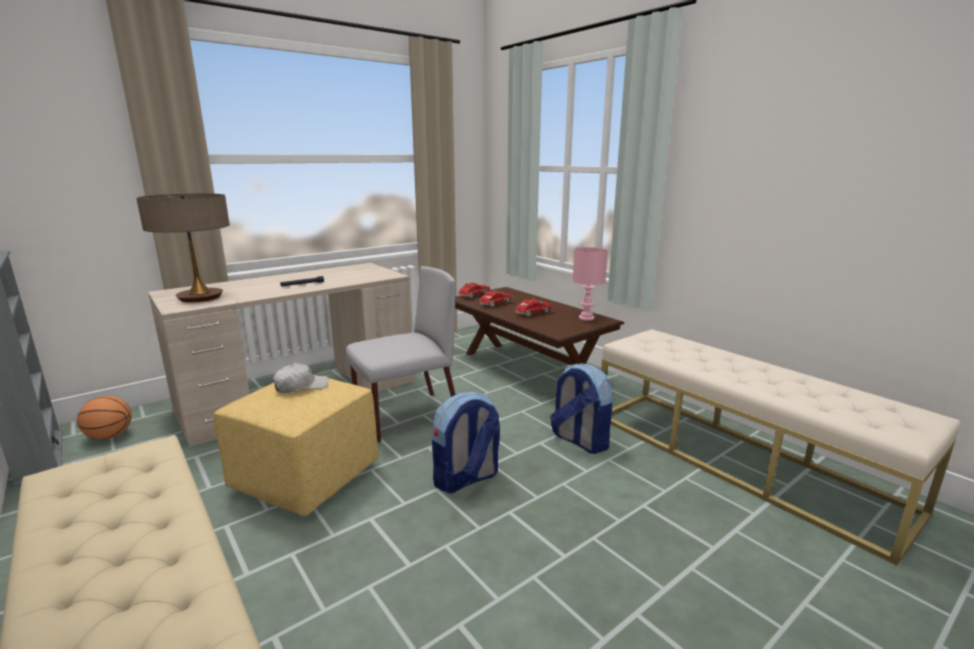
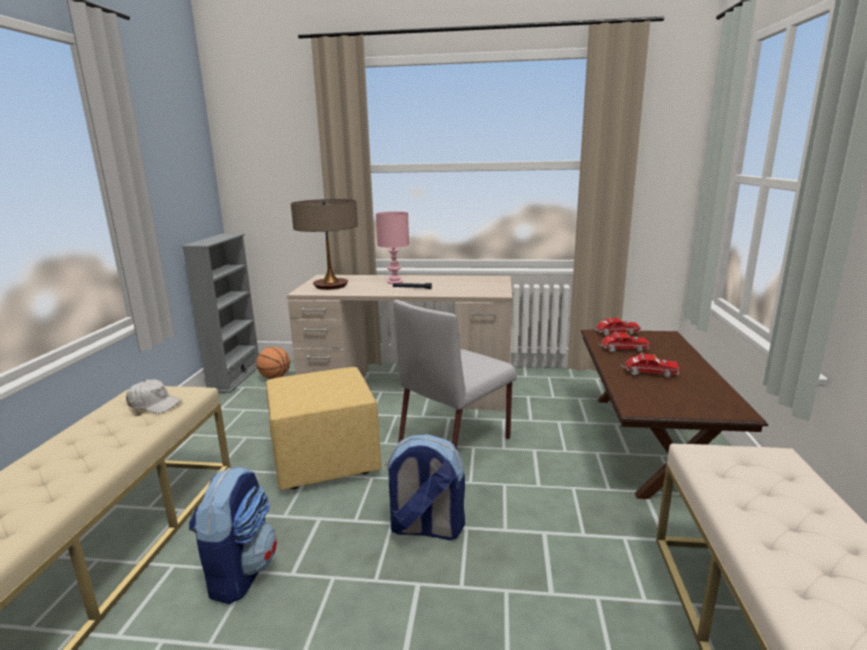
camera: 45 degrees right, 0 degrees up
(301, 386) = (332, 380): white cap -> white cap (154, 404)
(405, 417) = (456, 443): grey chair -> grey chair turned 120 degrees clockwise
(579, 441) = (592, 555): backpack -> backpack (240, 572)
(586, 318) = (714, 400): pink table lamp -> pink table lamp (395, 282)

